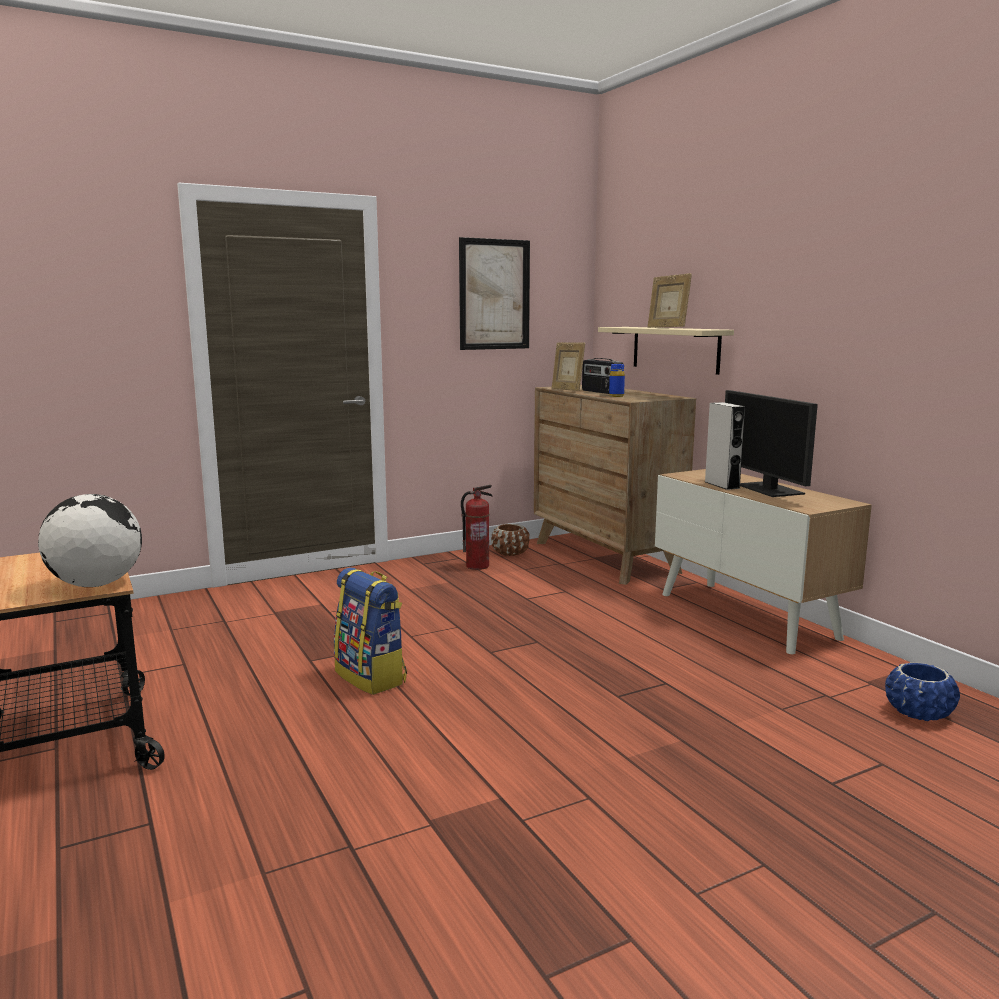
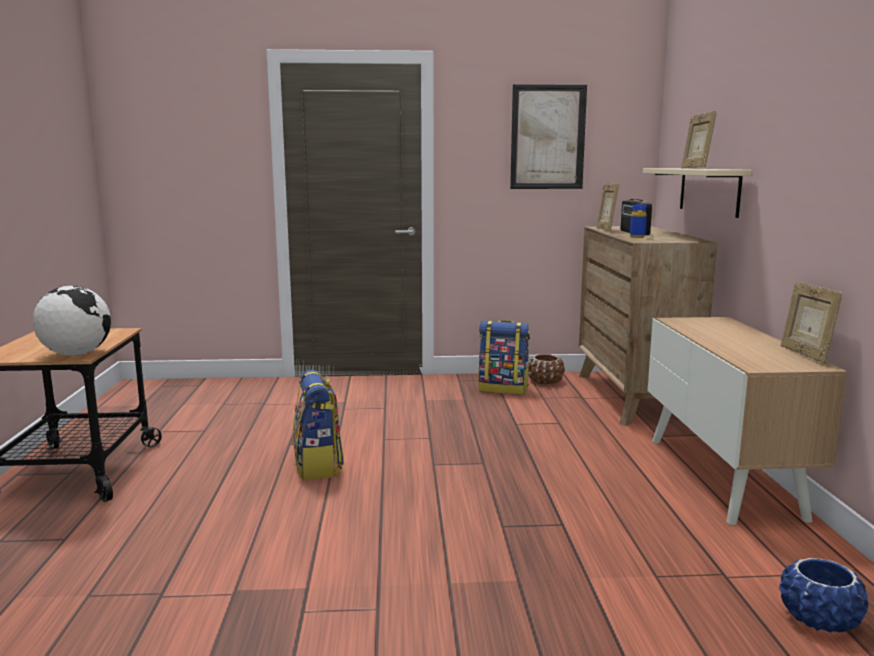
camera: 25 degrees right, 0 degrees up
(477, 566) = (503, 389): fire extinguisher -> backpack
(722, 485) = (701, 334): grey speaker -> none
(769, 489) = (748, 343): monitor -> none
(824, 494) = (805, 355): none -> picture frame

